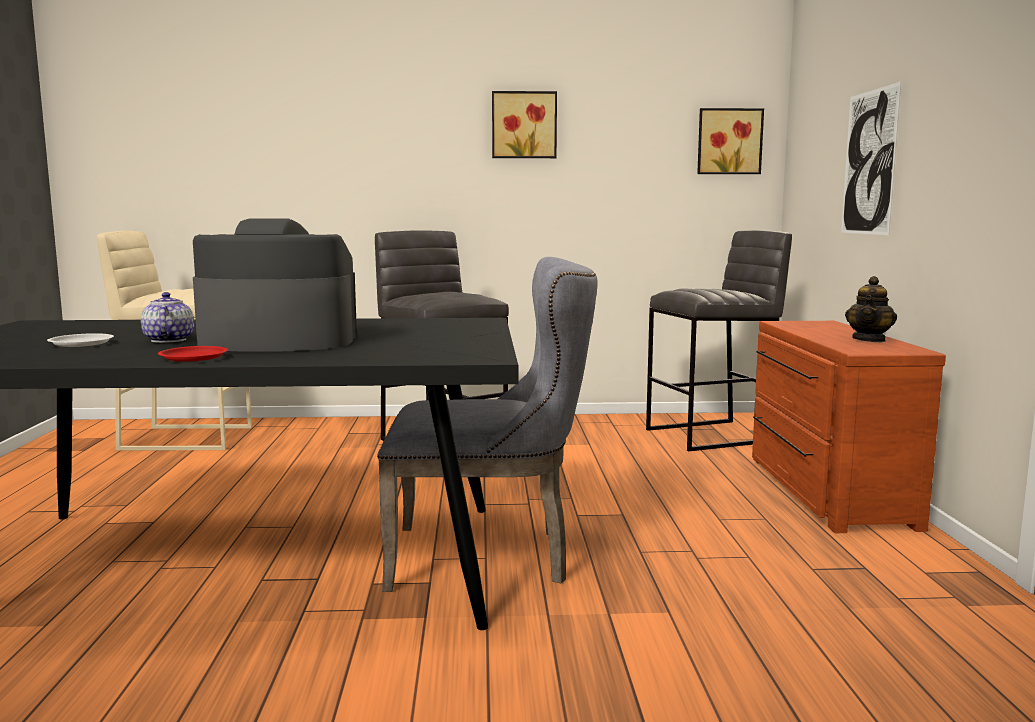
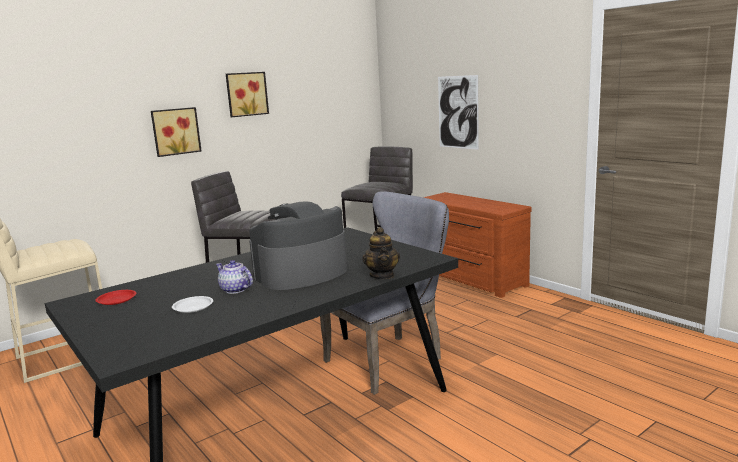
camera: 35 degrees left, 5 degrees up
(194, 357) = (304, 296): red plate -> red plate (117, 299)
(729, 141) = (354, 95): picture -> picture (175, 131)
(869, 340) = (488, 203): teapot -> teapot (382, 275)

